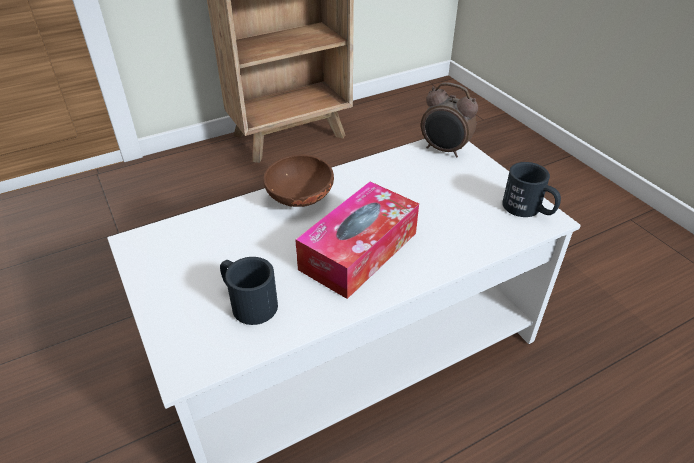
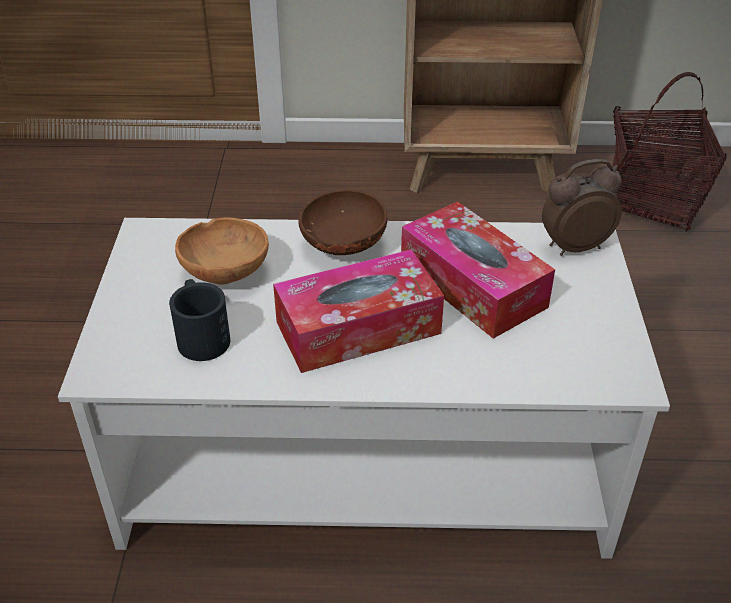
camera: 30 degrees right, 0 degrees up
(228, 248) = (226, 272): none -> brown bowl
(401, 123) = (651, 199): none -> basket
(407, 195) = (472, 285): none -> tissue box
(444, 150) = (573, 246): alarm clock -> alarm clock turned 105 degrees clockwise
(528, 209) = (614, 360): black mug -> none

